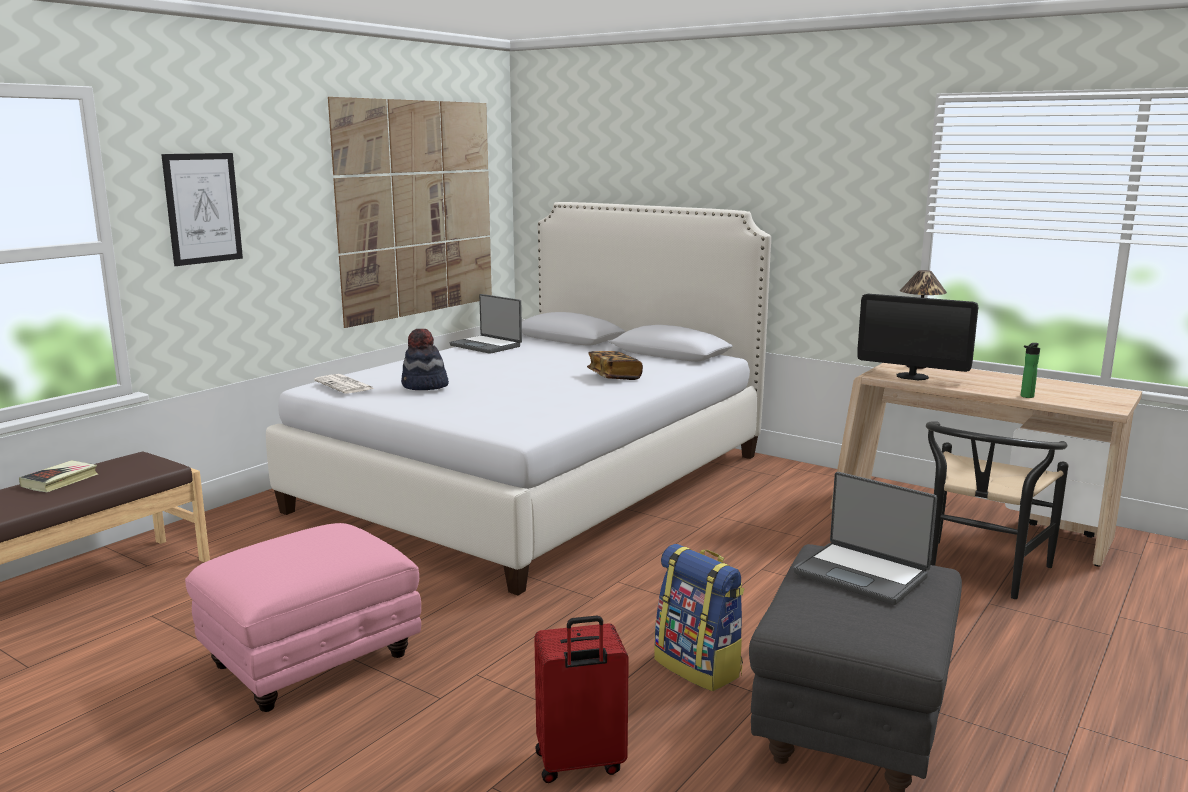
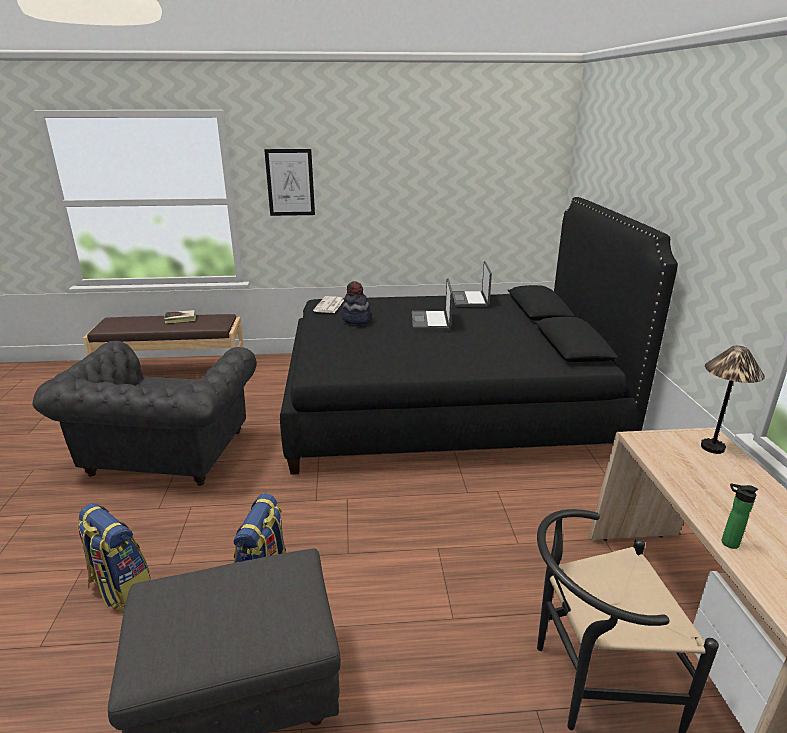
camera: 50 degrees right, 10 degrees up
(309, 663) = (165, 455): pink ottoman -> grey armchair
(417, 209) = (462, 191): picture -> none
(536, 481) = (446, 406): white bed -> black bed
(580, 764) = (120, 588): red suitcase -> backpack
(614, 377) = (474, 352): book -> none
(862, 574) = (257, 596): laptop -> laptop (431, 321)
(912, 376) = (670, 456): monitor -> none

